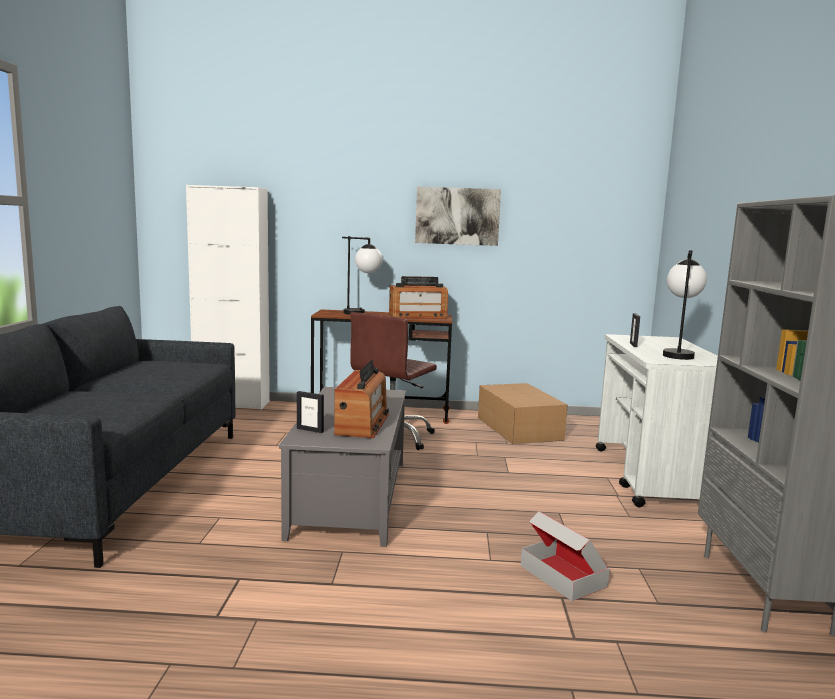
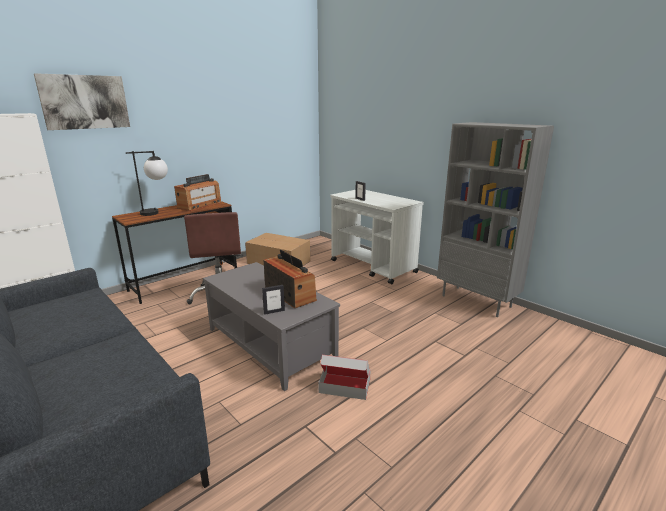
camera: 45 degrees left, 10 degrees up
(457, 216) = (205, 125): picture -> picture (85, 102)
(563, 576) = (420, 331): cardboard box -> cardboard box (345, 386)
(677, 354) = (388, 200): table lamp -> none

